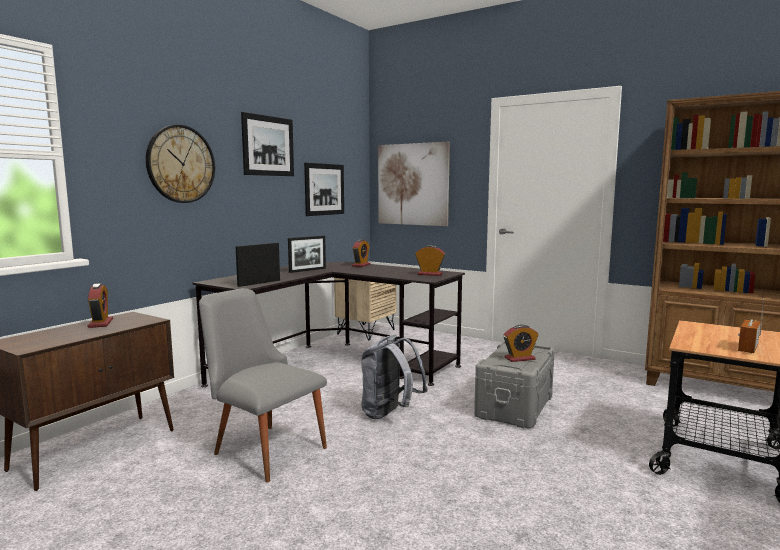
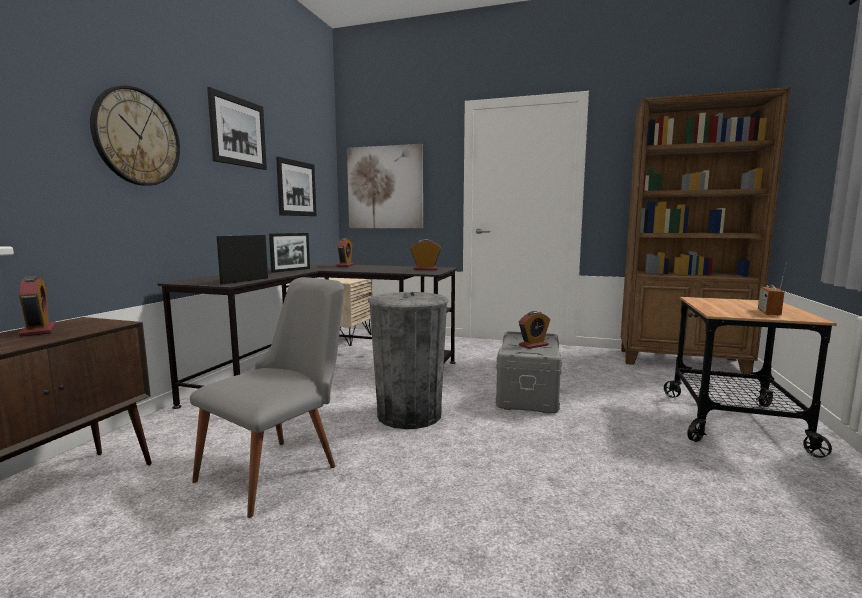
camera: 15 degrees left, 0 degrees up
(263, 447) = (280, 469): grey chair -> grey chair turned 105 degrees clockwise
(389, 414) = (409, 415): grey backpack -> grey trash can

